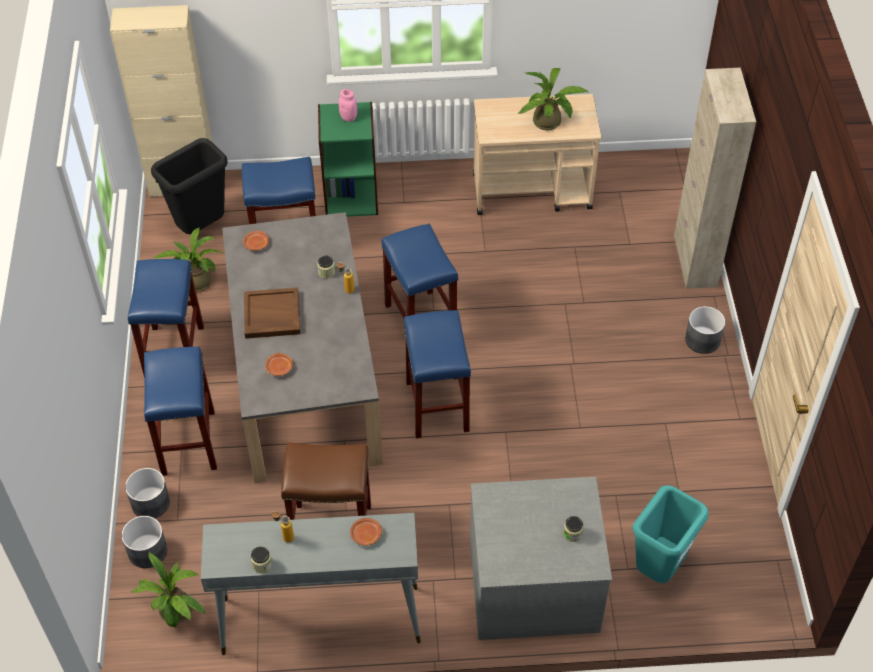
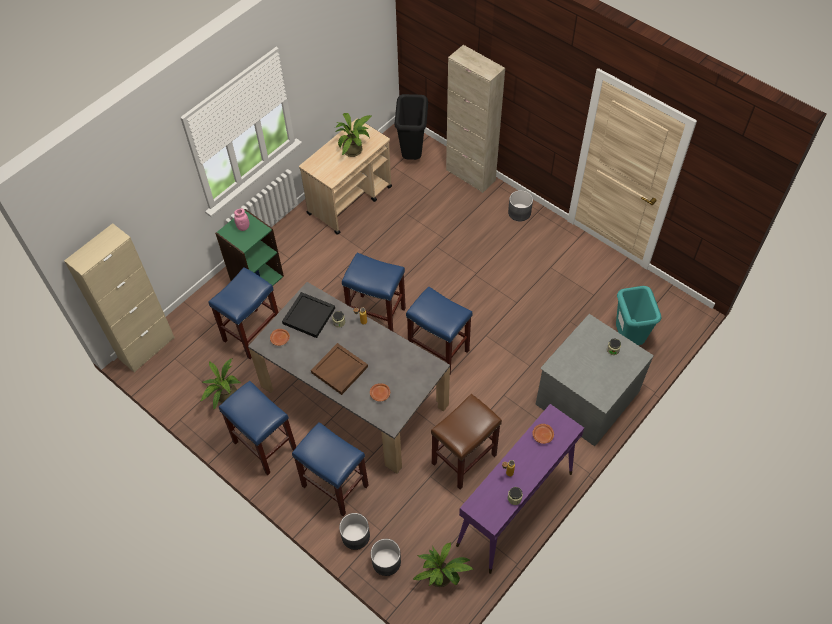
camera: 45 degrees left, 5 degrees up
(201, 227) = (190, 364): black trash can -> black trash can (411, 154)
(307, 244) = (309, 315): none -> black tray
(319, 620) = (514, 509): grey console table -> purple console table

